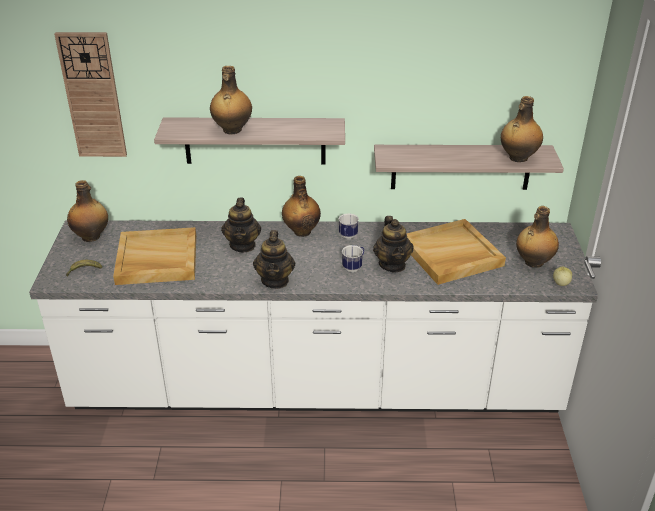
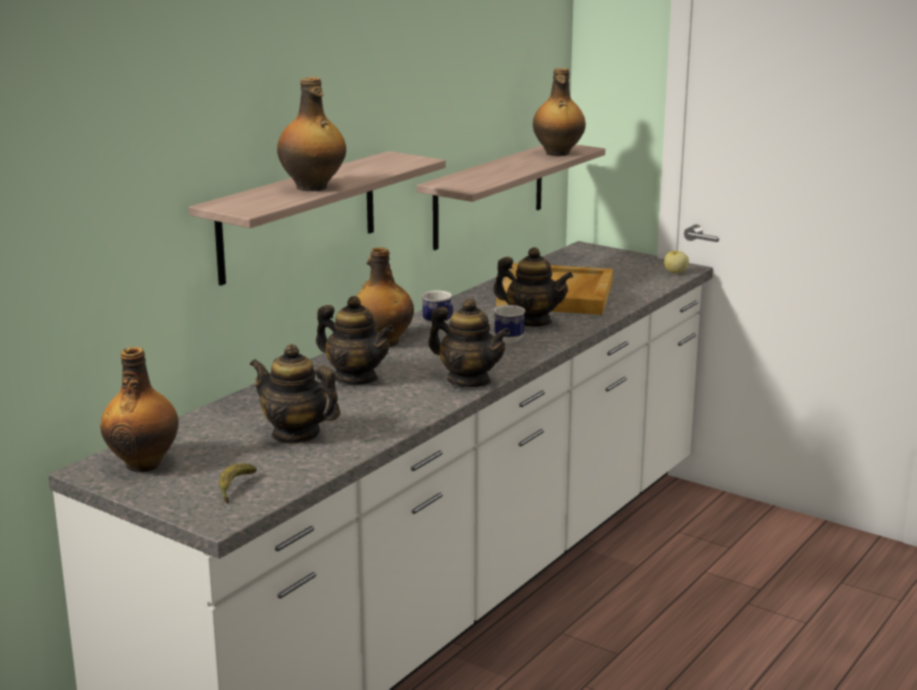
camera: 55 degrees left, 15 degrees down
(92, 96) = (91, 191): wall clock -> none
(156, 259) = (295, 434): beige tray -> teapot
(533, 262) = (624, 271): bottle -> none

